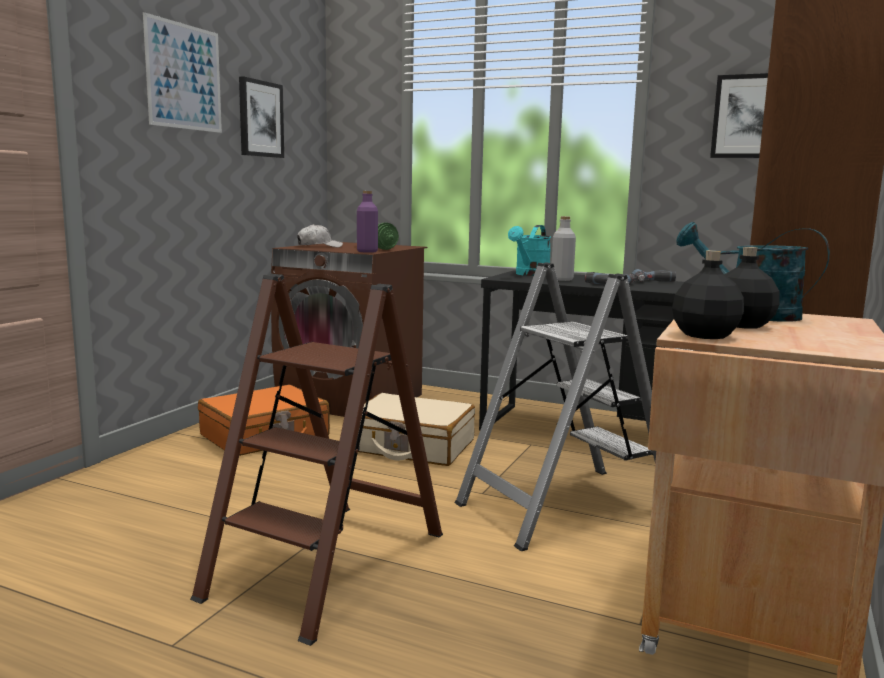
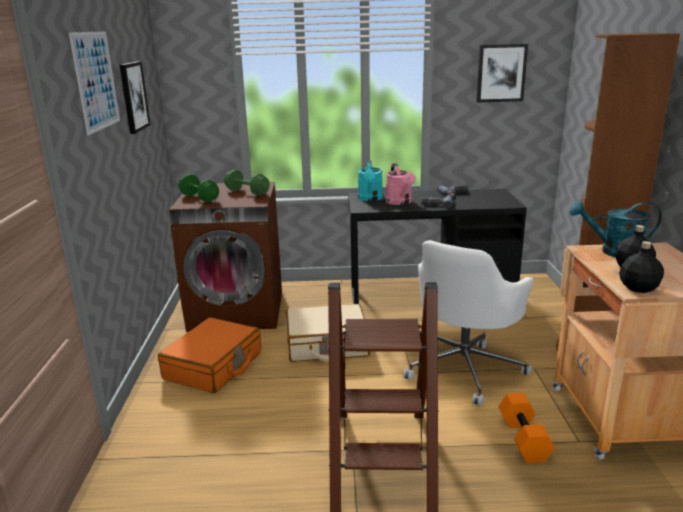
camera: 25 degrees left, 10 degrees up
(319, 246) = (199, 198): white cap -> green dumbbell
(367, 251) = (254, 202): purple bottle -> none
(552, 595) = (522, 438): none -> orange dumbbell
(562, 279) = (400, 202): grey bottle -> pink watering can
(563, 505) = (465, 368): grey step ladder -> white office chair

